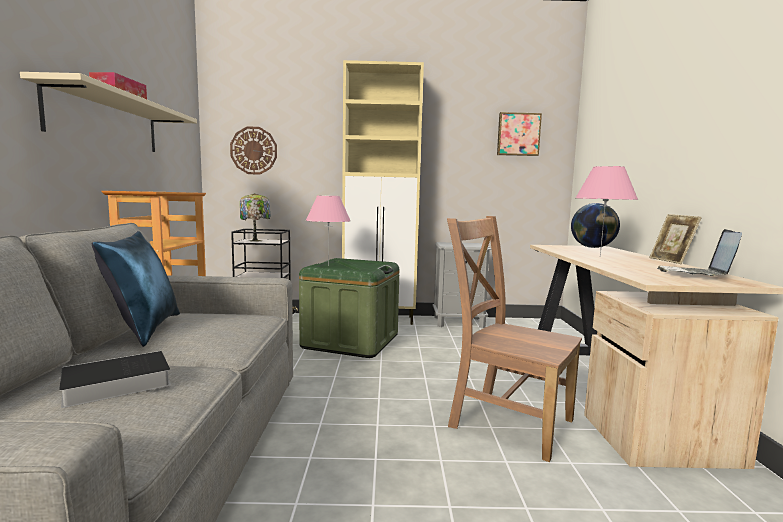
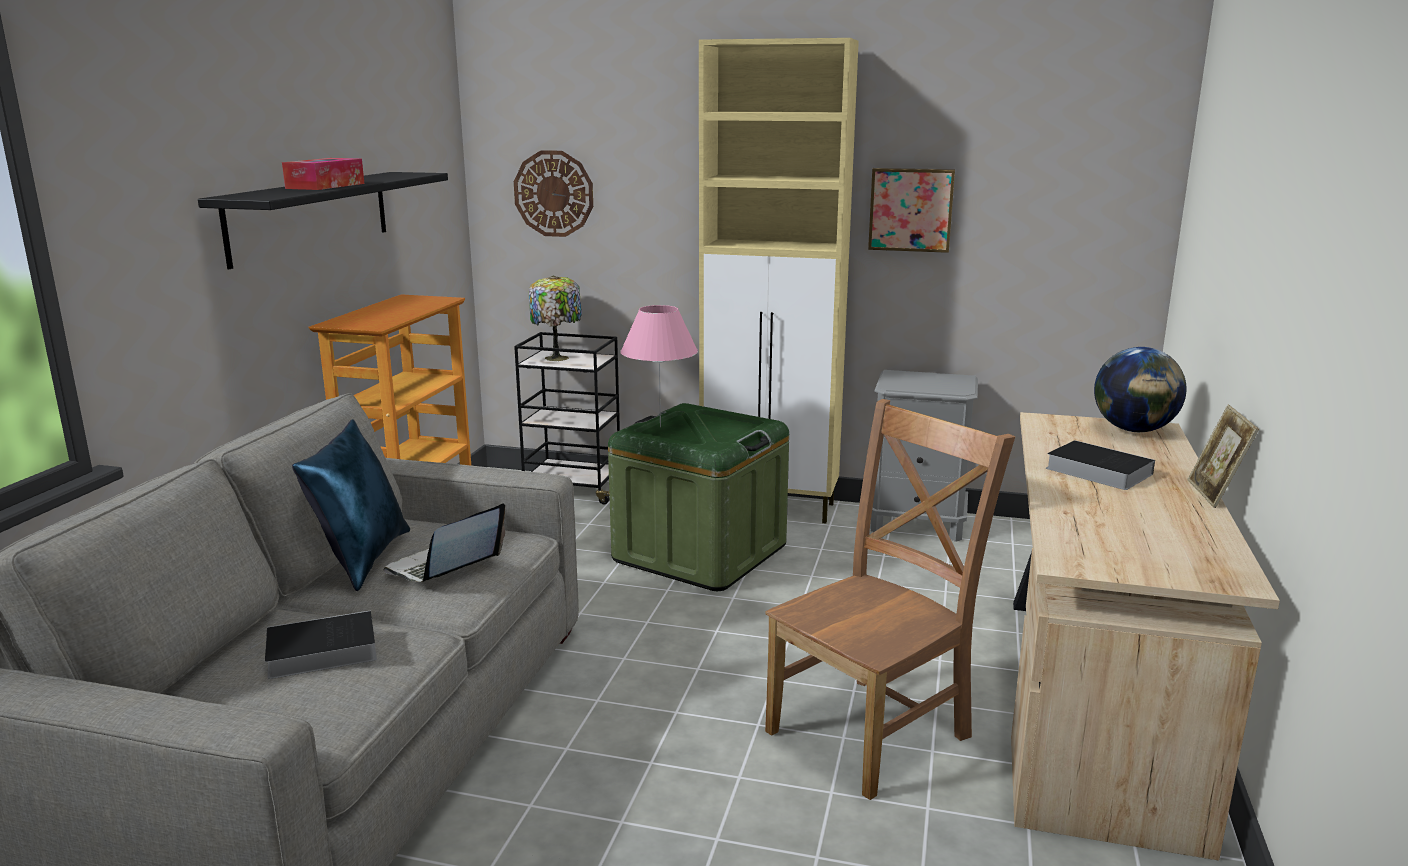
camera: 15 degrees right, 10 degrees up
(106, 122) = (311, 216): beige shelf -> black shelf
(506, 421) = (874, 731): brown chair -> brown chair turned 90 degrees clockwise
(518, 134) = (1059, 161): picture -> picture (911, 209)
(600, 256) = (1095, 470): pink table lamp -> book
(695, 274) = (1181, 546): laptop -> laptop (444, 568)

